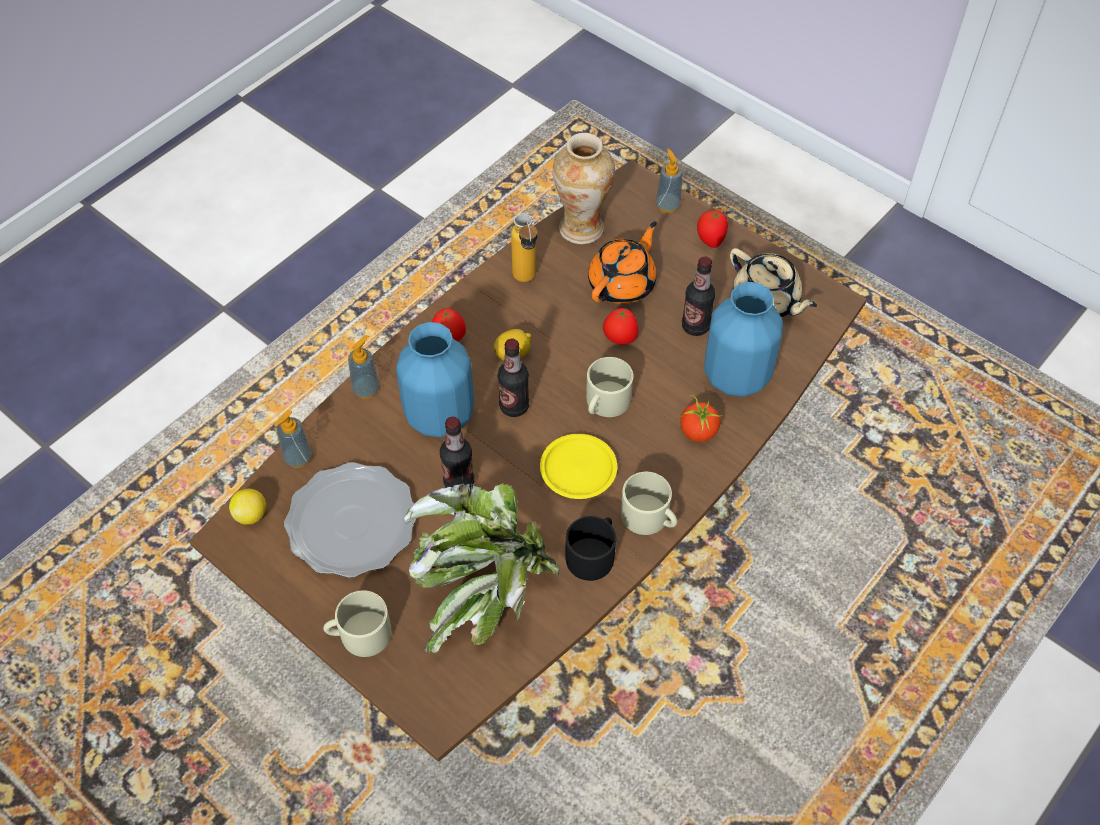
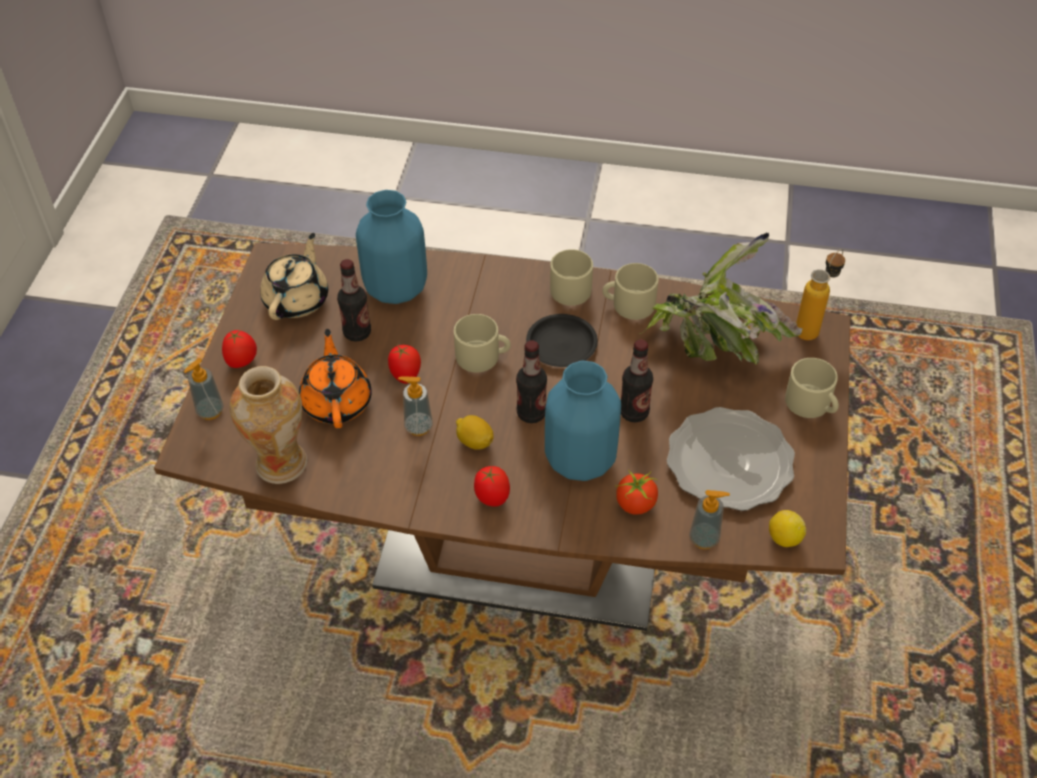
camera: 120 degrees left, 5 degrees down
(366, 389) = (594, 530): soap dispenser -> soap dispenser (418, 426)
(526, 281) = (380, 474): bottle -> bottle (812, 327)
(579, 469) = (561, 344): yellow plate -> black plate
(593, 554) = (628, 304): black mug -> beige mug
(623, 284) = (337, 401): orange teapot -> orange teapot turned 75 degrees clockwise
(698, 431) = (469, 290): tomato -> tomato (635, 504)

